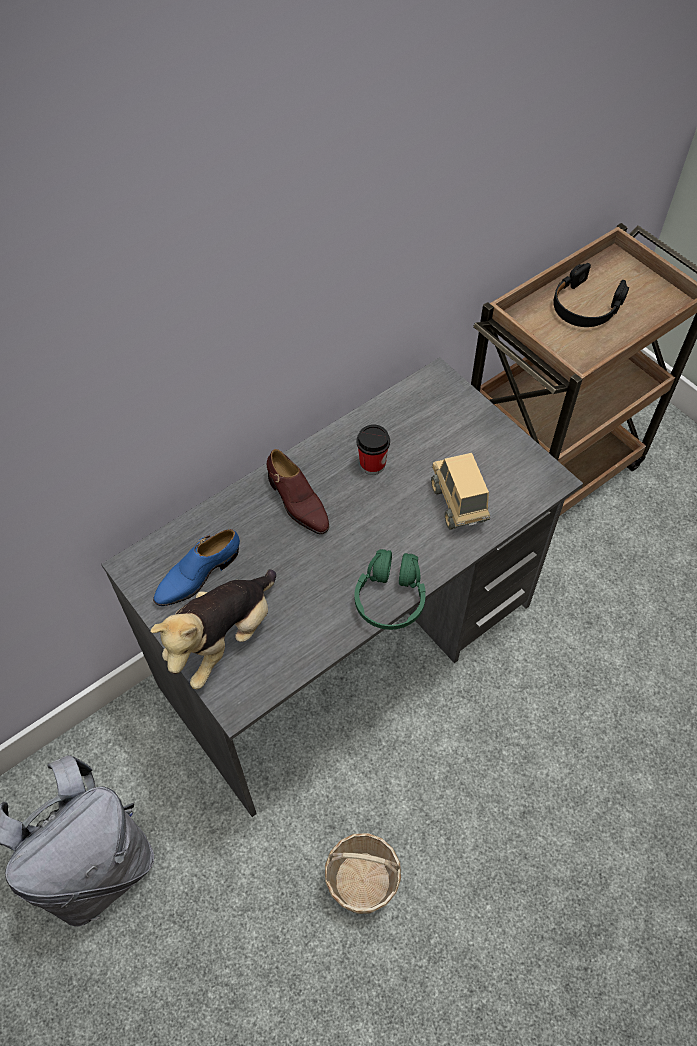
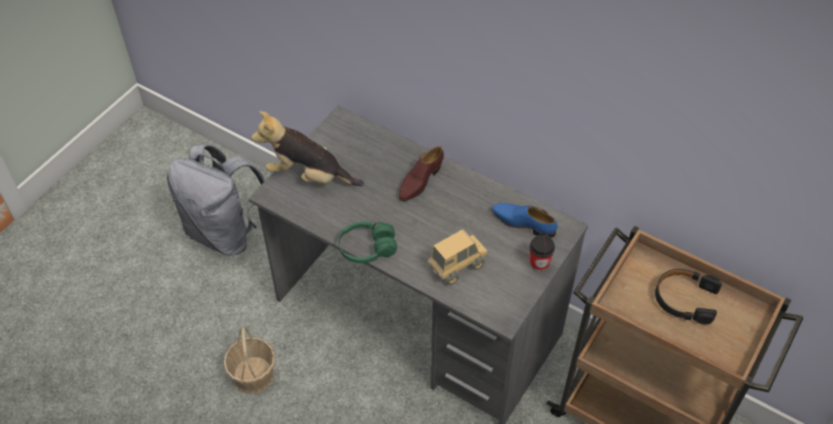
camera: 70 degrees right, 5 degrees down
(198, 575) = (346, 150): blue shoe -> blue shoe (523, 223)
(372, 464) = (468, 211): cup -> cup (539, 264)

